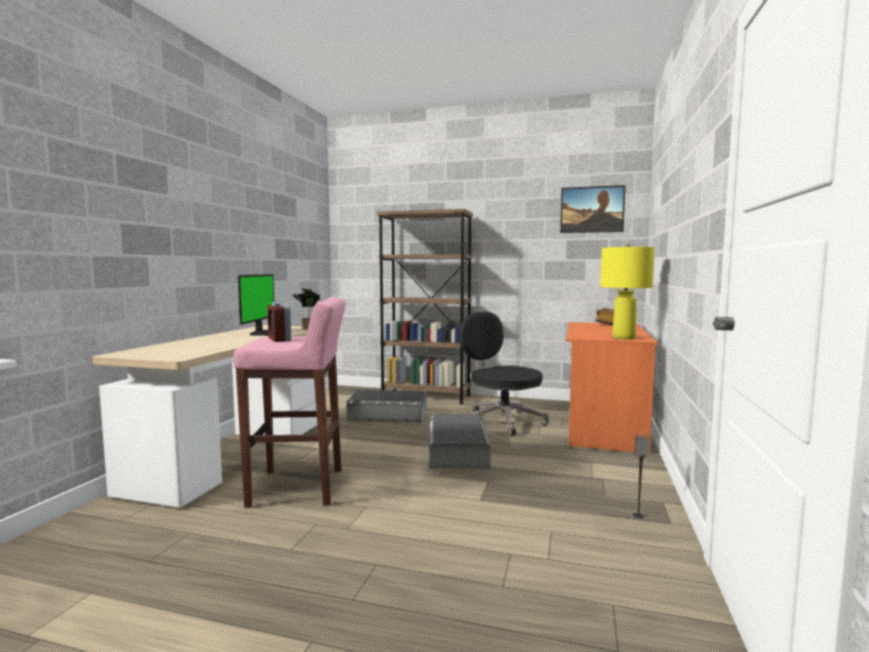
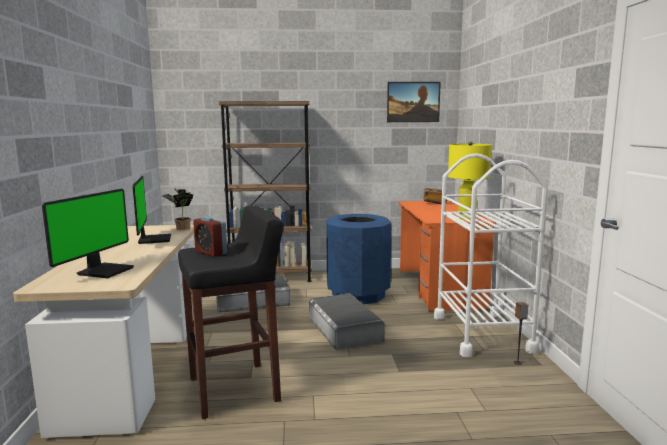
camera: 20 degrees left, 5 degrees up
(185, 349) = (104, 271): none -> monitor
(299, 487) = (235, 389): pink stool -> black stool
(501, 421) = (357, 294): black office chair -> blue trash can
(617, 477) = (482, 333): none -> white cart

